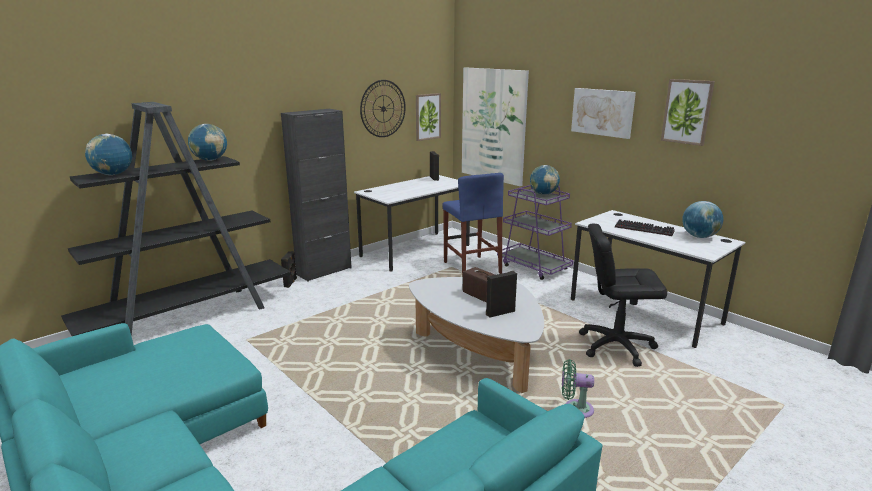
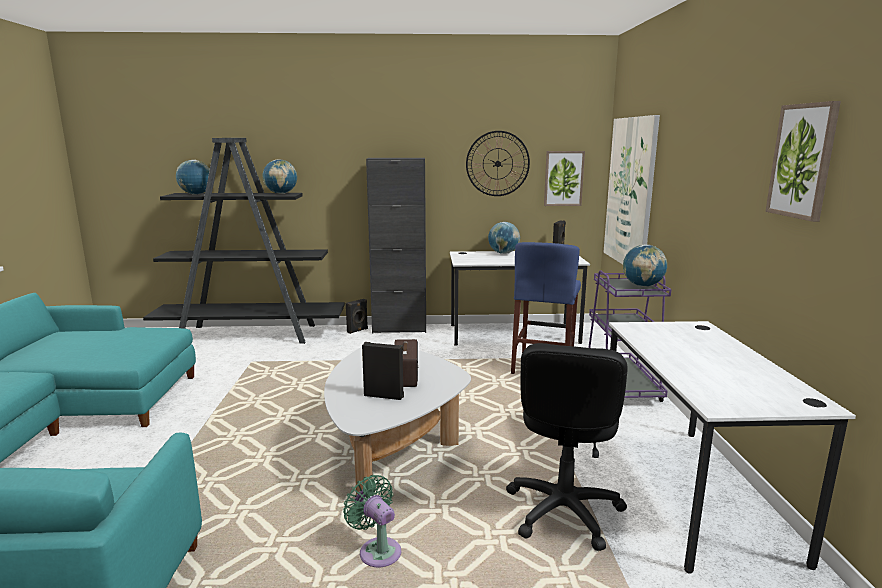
camera: 40 degrees right, 5 degrees down
(602, 112) = (715, 168): picture -> none
(616, 346) = (563, 511): black office chair -> black office chair turned 120 degrees counterclockwise
(645, 229) = (697, 352): keyboard -> none
(699, 236) = (772, 384): globe -> globe (503, 253)

